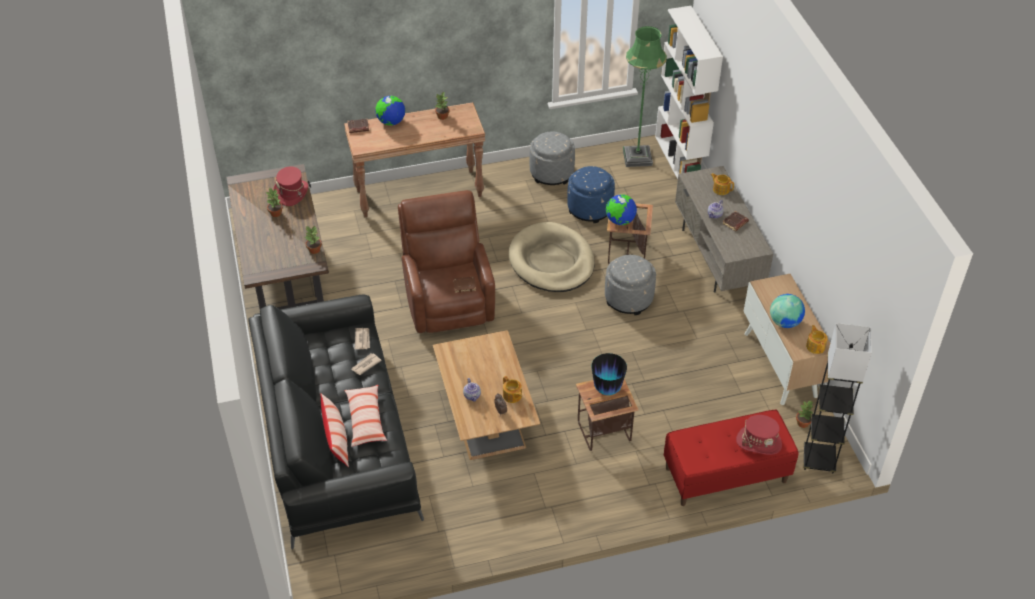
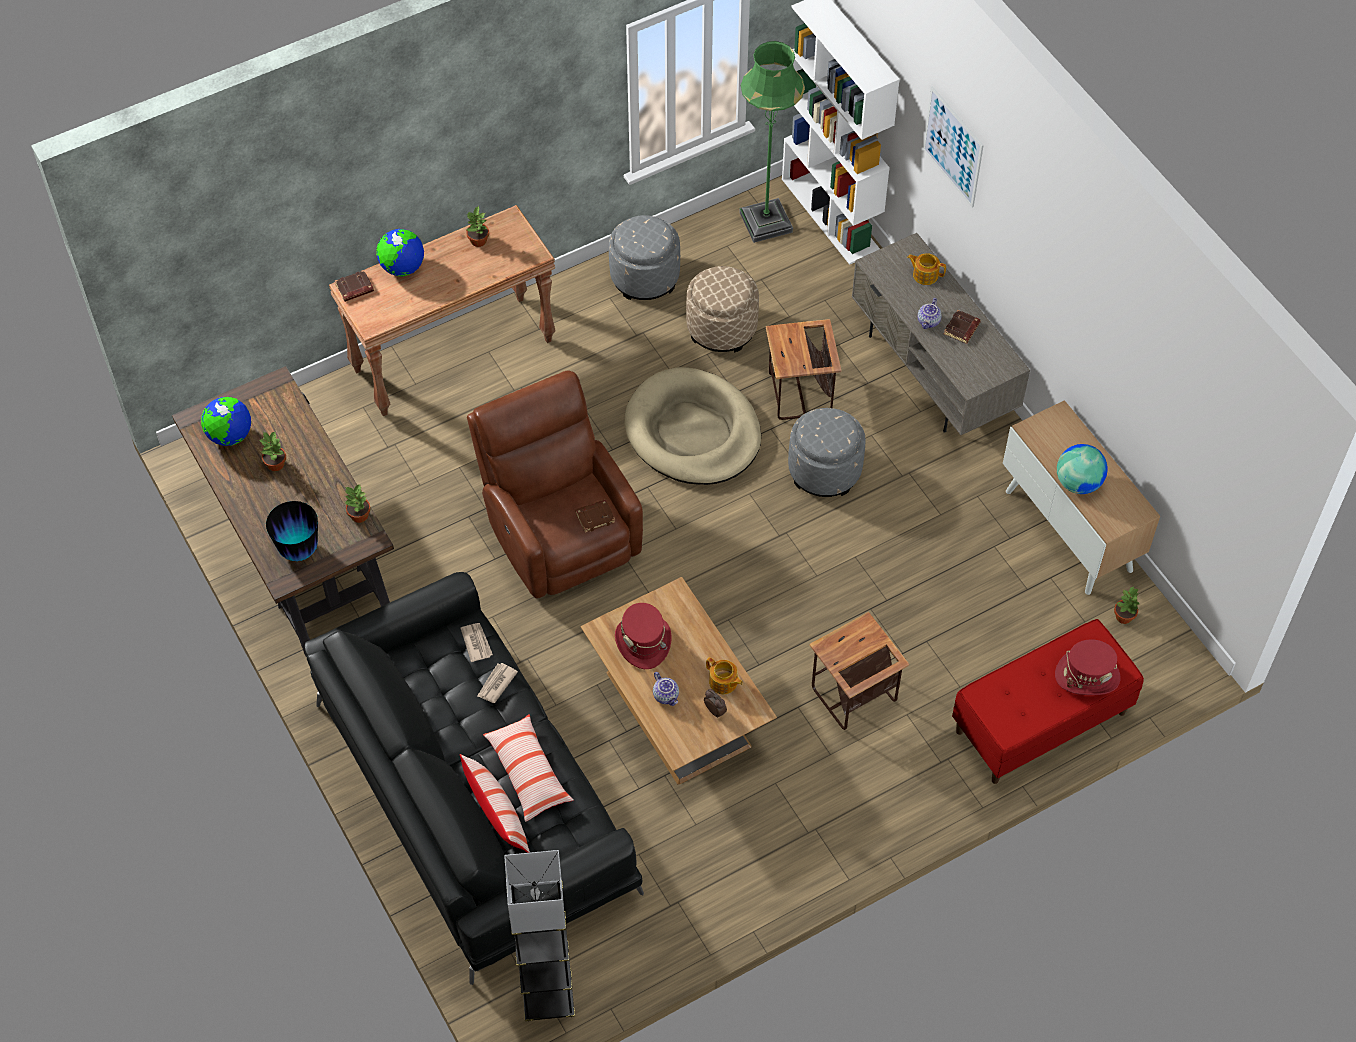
camera: 15 degrees left, 10 degrees up
(291, 193) = (287, 423): red hat -> red hat (643, 642)
(590, 208) = (722, 327): blue ottoman -> beige ottoman
(607, 389) = (856, 642): vase -> vase (298, 550)
(620, 221) = (790, 358): globe -> globe (230, 435)
(746, 99) = (953, 147): none -> picture
(815, 346) = (1130, 512): teapot -> none
(818, 460) = (1160, 669): grey floor lamp -> grey floor lamp (548, 998)

